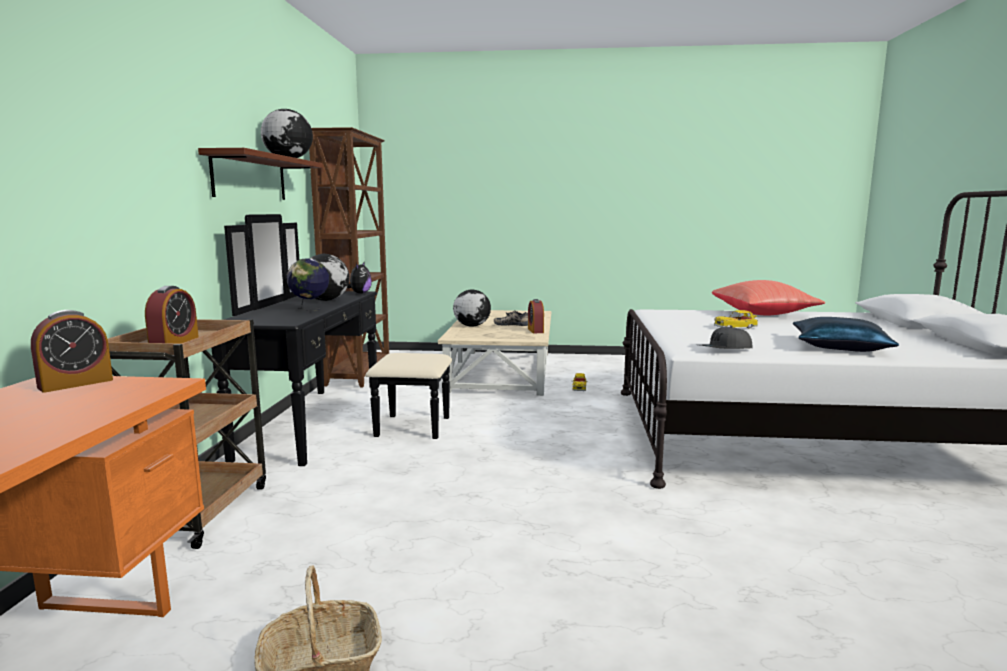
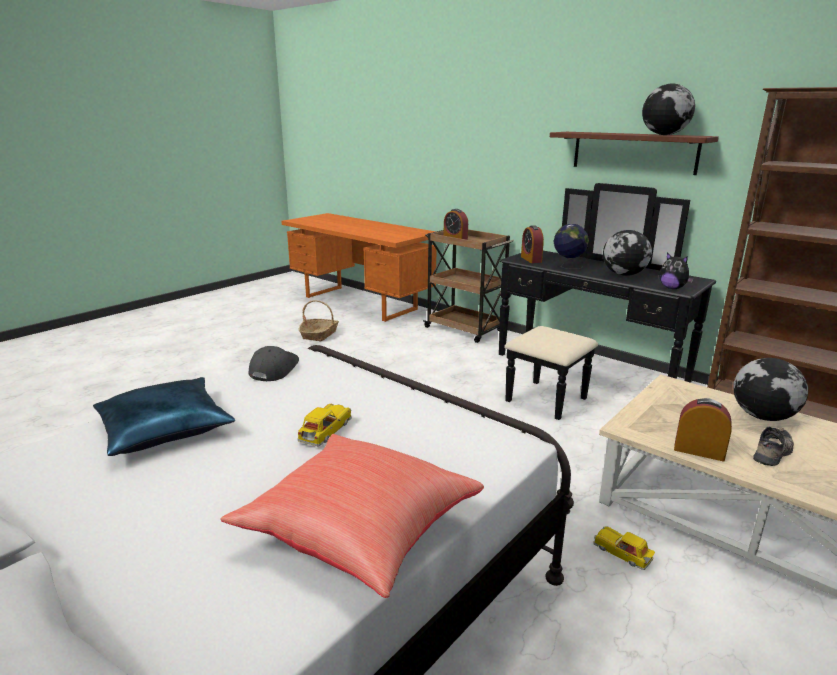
camera: 125 degrees right, 10 degrees up
(76, 383) = (416, 233): alarm clock -> alarm clock (531, 259)

